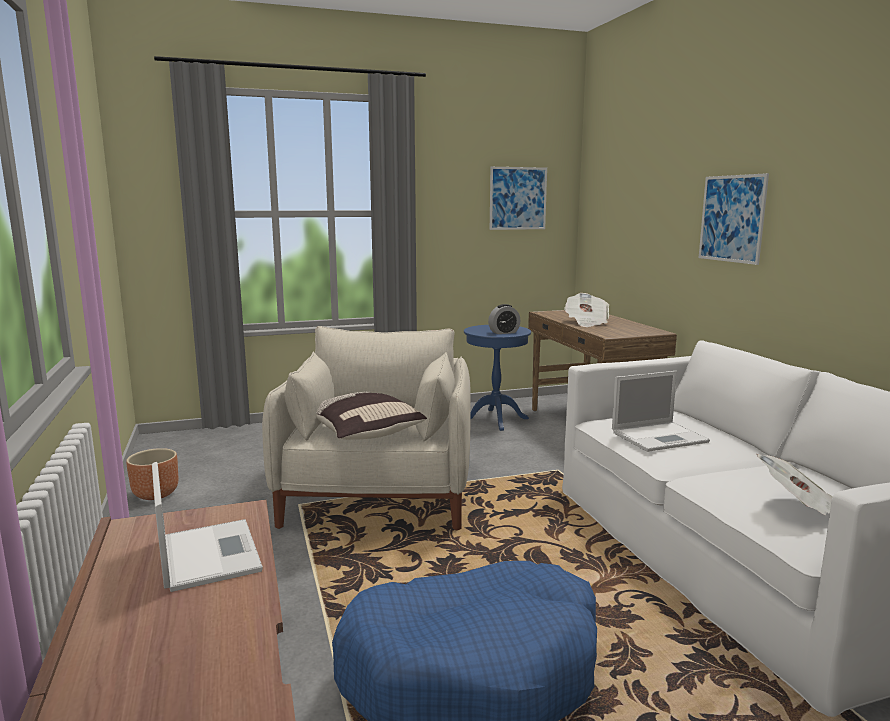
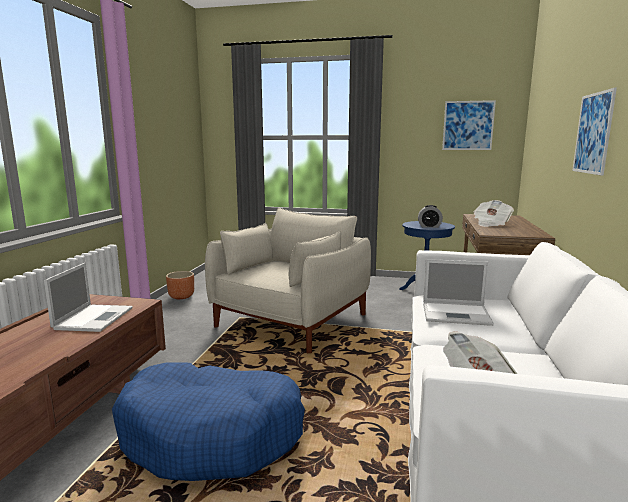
camera: 30 degrees right, 0 degrees up
(365, 432) = (264, 276): pillow -> none

